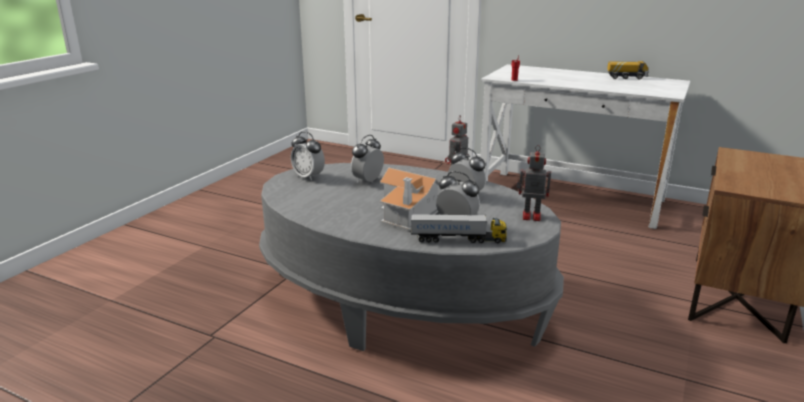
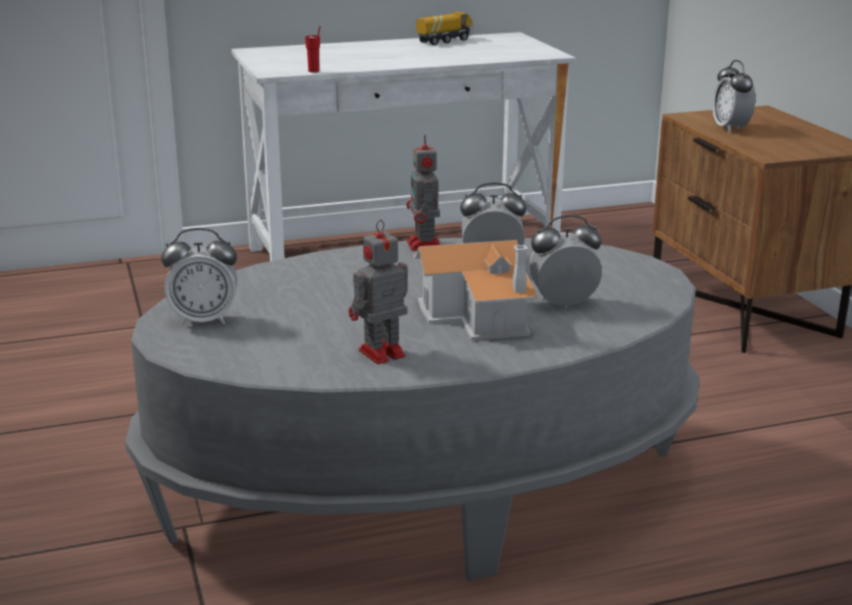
camera: 45 degrees left, 0 degrees up
(368, 181) = (314, 293): alarm clock -> alarm clock (730, 129)
(458, 239) = (608, 321): toy truck -> none
(530, 216) = (615, 262): toy robot -> toy robot (379, 354)

